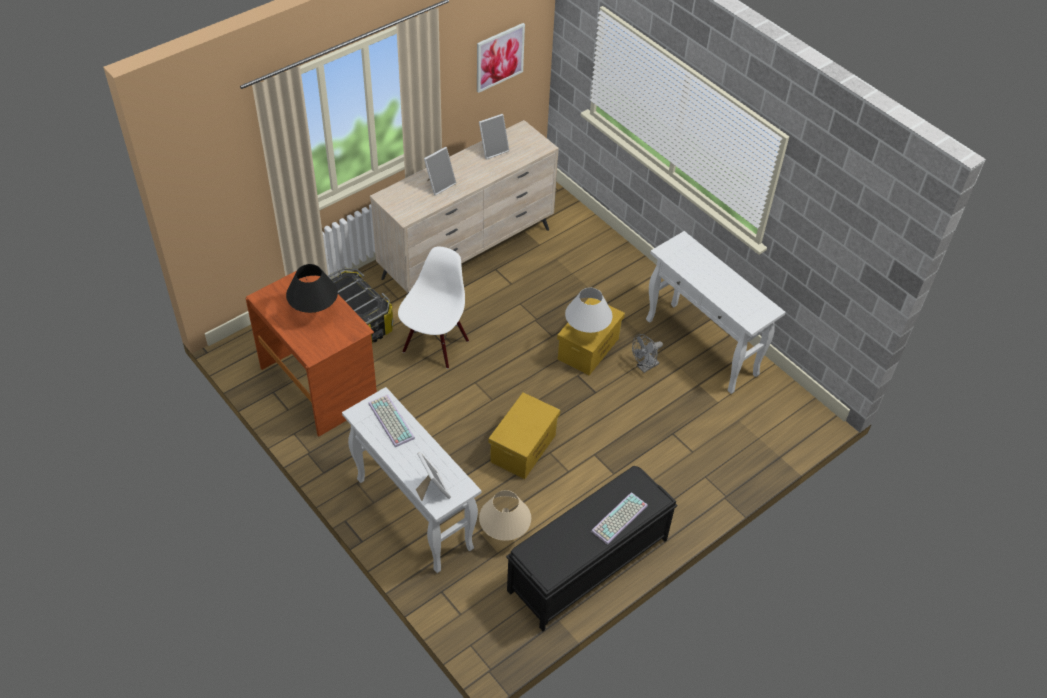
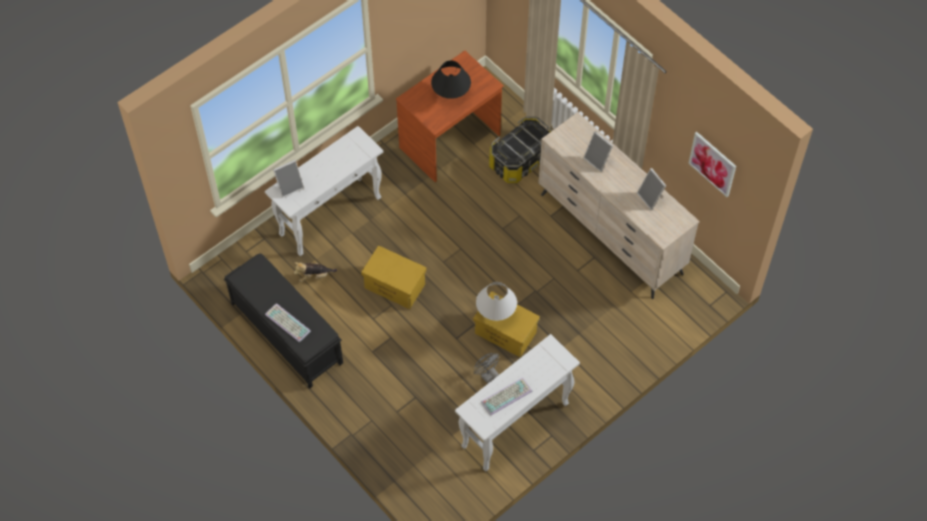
camera: 90 degrees right, 10 degrees up
(390, 421) = (350, 155): keyboard -> keyboard (506, 395)
(435, 345) = (499, 217): white chair -> none
(504, 532) = (314, 276): beige table lamp -> plush toy

